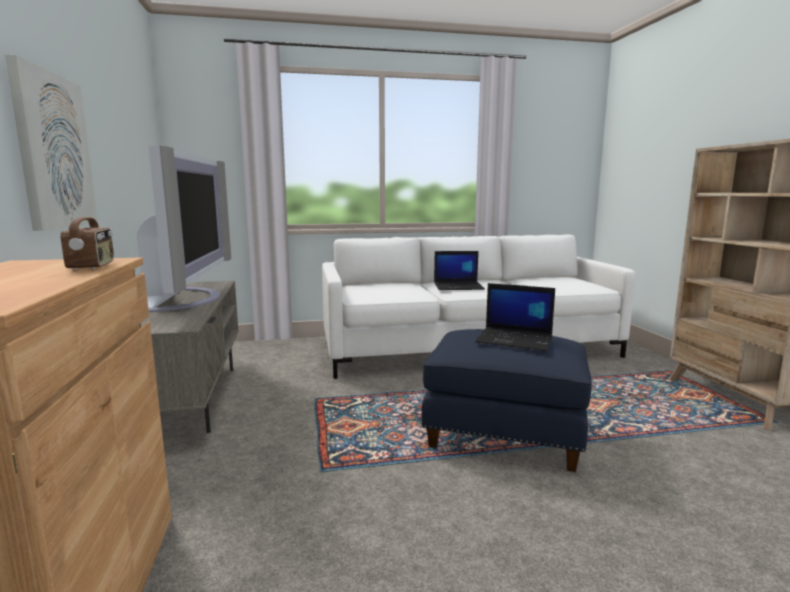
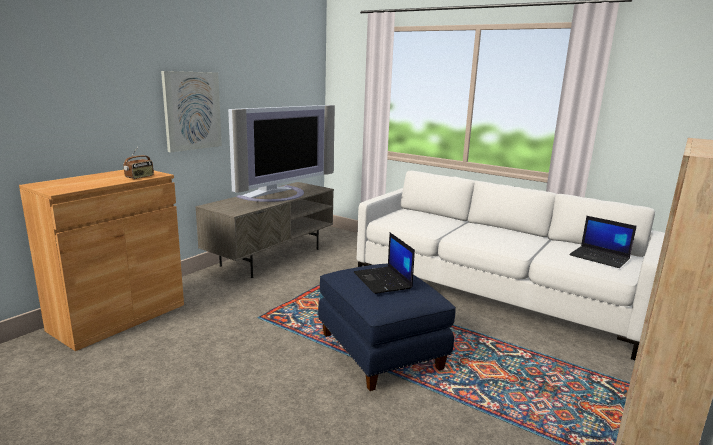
camera: 45 degrees right, 5 degrees up
(459, 286) = (476, 232): laptop -> laptop (600, 257)

